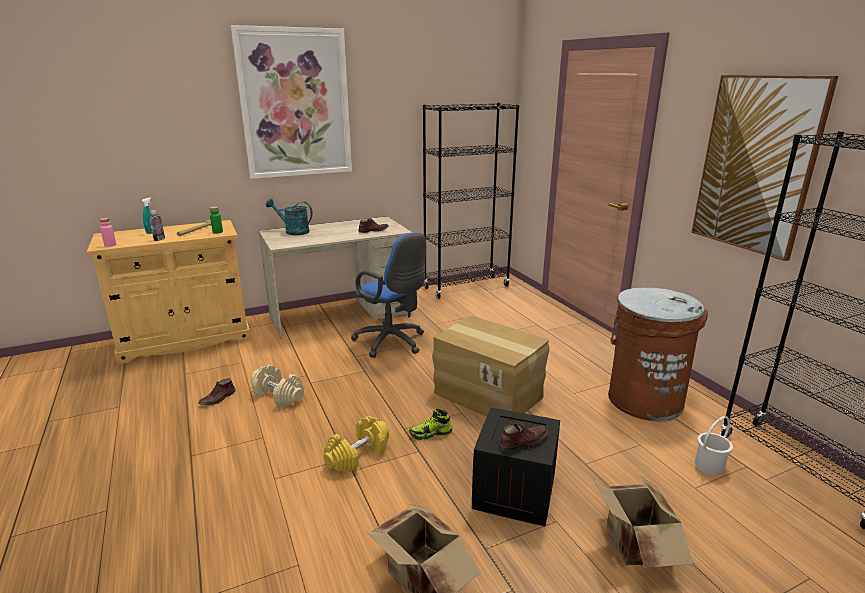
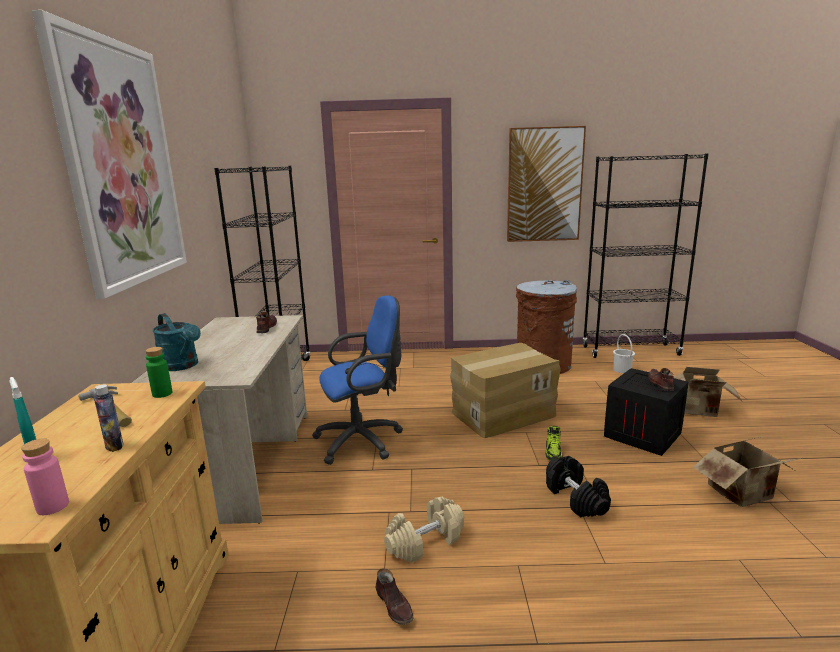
camera: 65 degrees left, 5 degrees down
(293, 231) = (182, 366): turquoise watering can -> turquoise watering can turned 90 degrees counterclockwise
(358, 455) = (576, 499): yellow dumbbell -> black dumbbell

